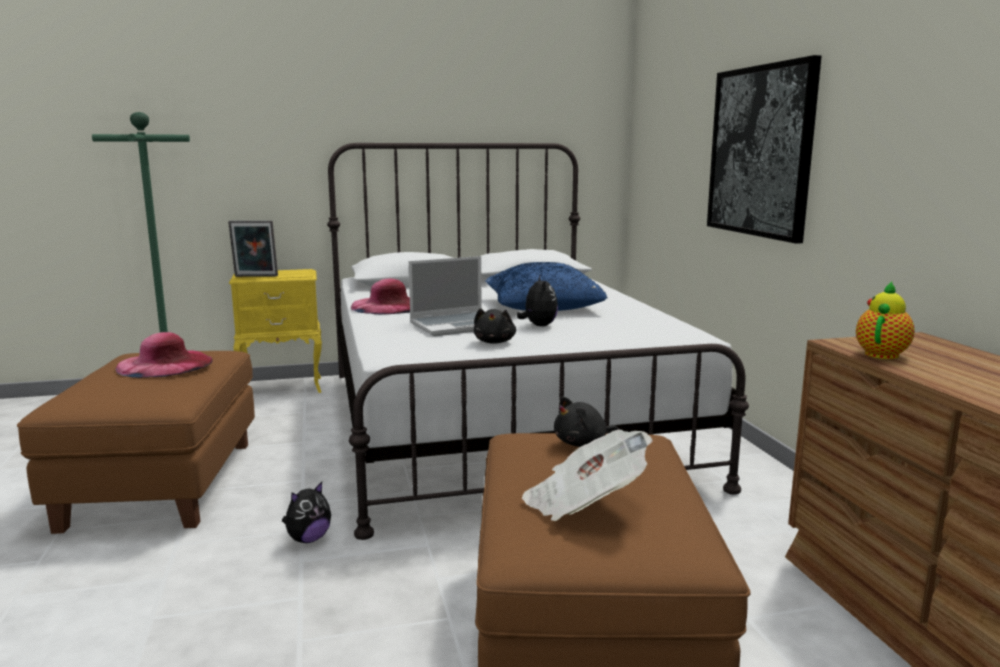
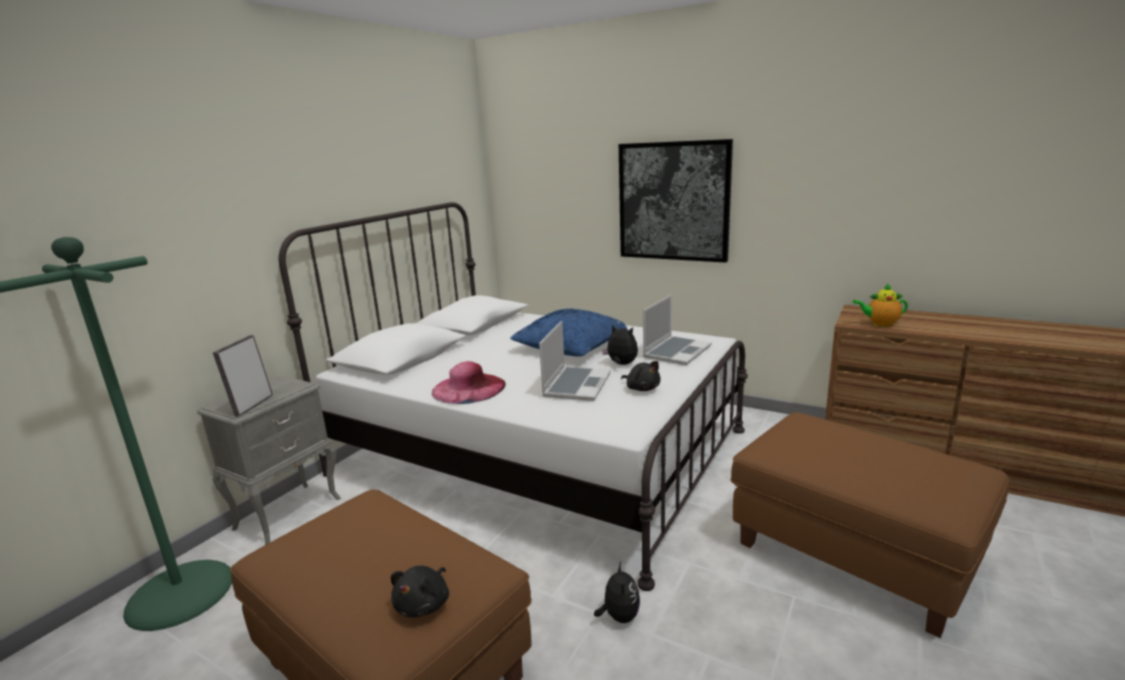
camera: 45 degrees left, 5 degrees up
(165, 364) = (374, 541): pink hat -> none
(255, 276) = (251, 405): picture frame -> picture frame turned 150 degrees clockwise
(283, 387) = (288, 513): yellow nightstand -> grey nightstand
(583, 444) = (805, 436): black plush toy -> black plush toy (424, 604)
(584, 503) = (907, 470): newspaper -> none
(620, 333) = (676, 351): none -> laptop
(882, 354) = (880, 324): teapot -> teapot turned 75 degrees counterclockwise

